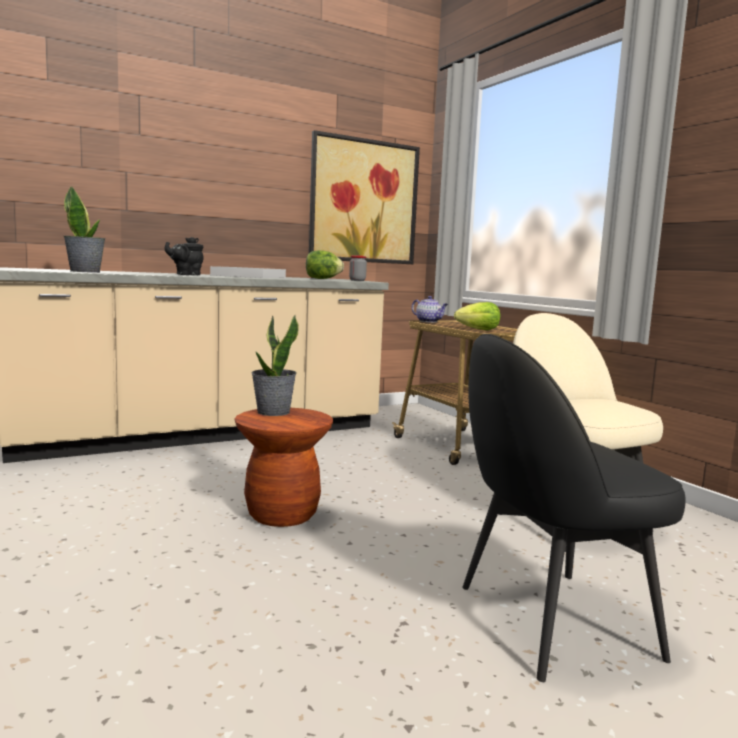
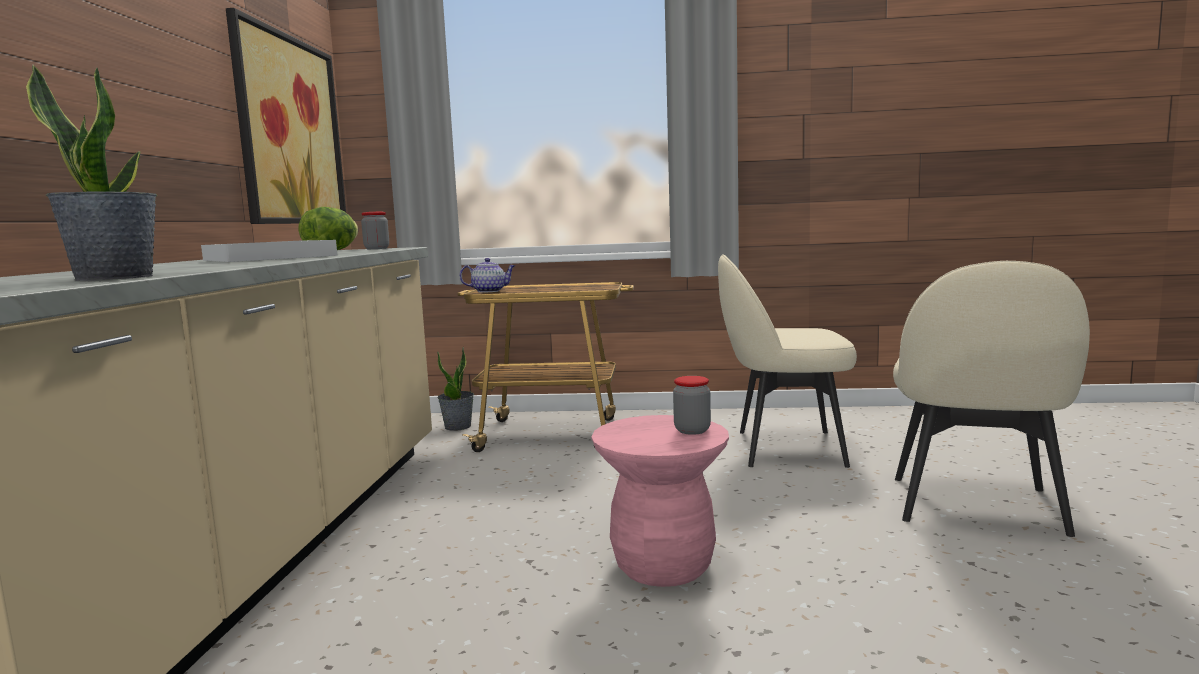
camera: 55 degrees left, 0 degrees up
(186, 274) = (219, 264): black teapot -> none
(273, 412) = (626, 433): potted plant -> potted plant (458, 427)
(282, 514) = (663, 566): brown stool -> pink stool
(296, 422) = (692, 430): none -> jar
(479, 330) = (578, 289): lettuce -> none
(550, 621) = (976, 507): black chair -> beige chair

